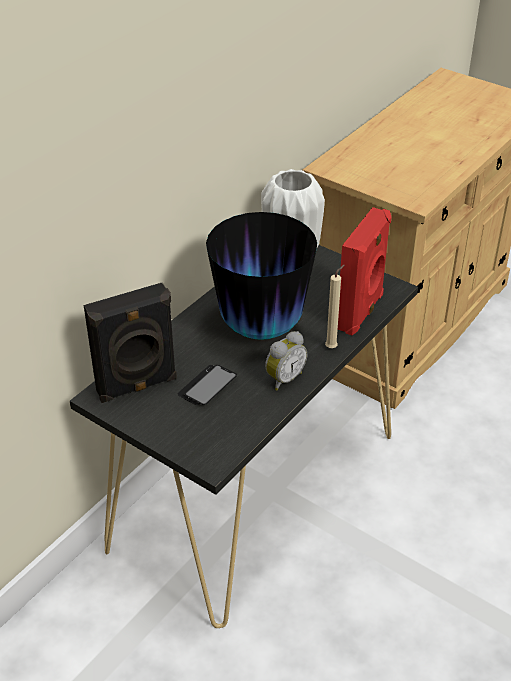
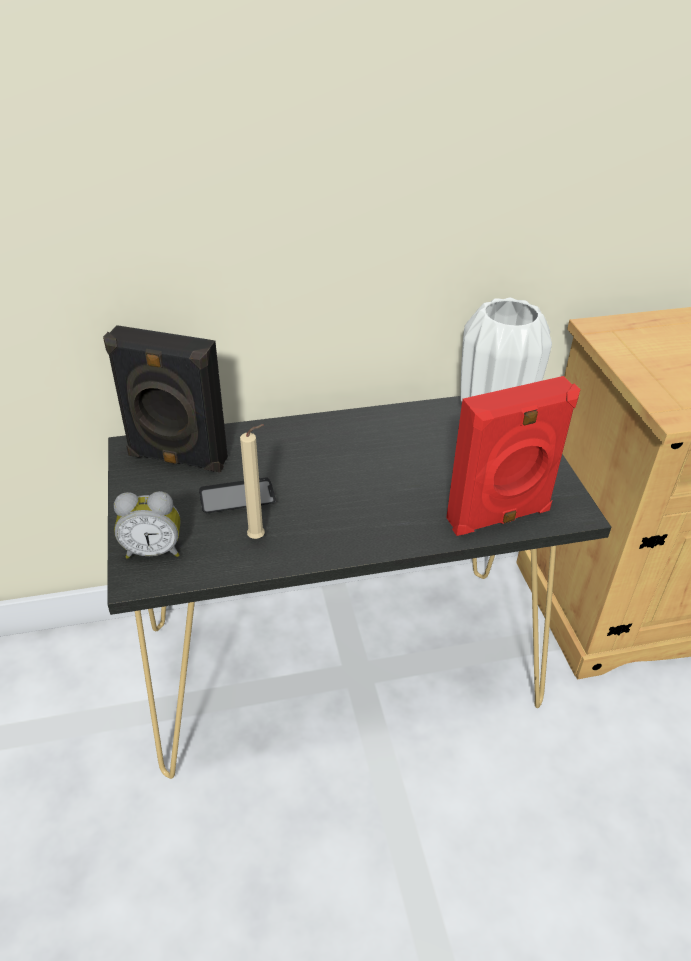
camera: 40 degrees right, 0 degrees up
(261, 327) = (367, 470): vase -> none
(283, 378) = (321, 536): alarm clock -> alarm clock (154, 550)
(332, 347) = (417, 535): beige candle -> beige candle (259, 538)

